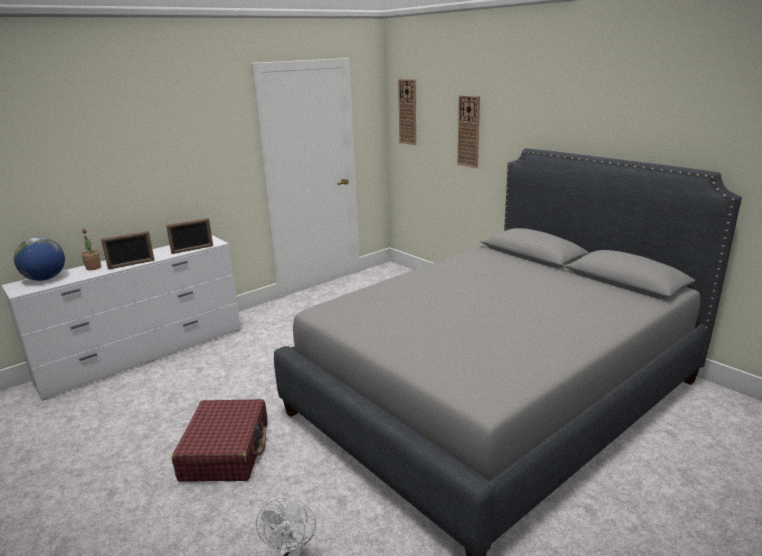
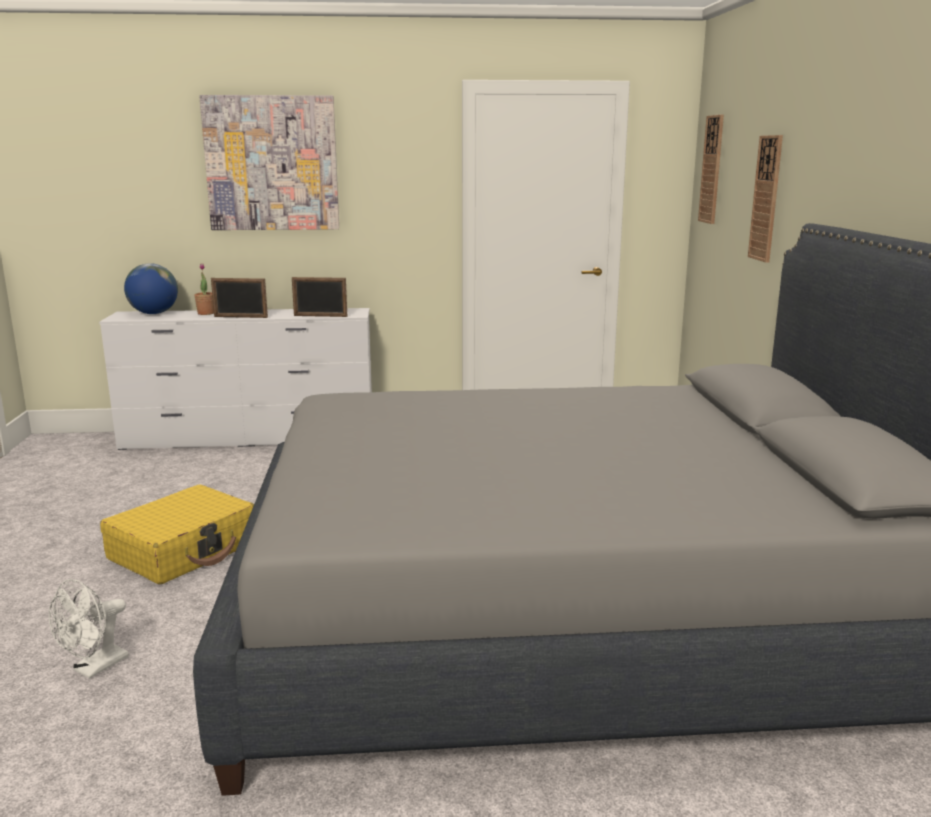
camera: 35 degrees right, 5 degrees down
(121, 138) = (272, 163): none -> picture
(226, 451) = (184, 550): red suitcase -> yellow suitcase

